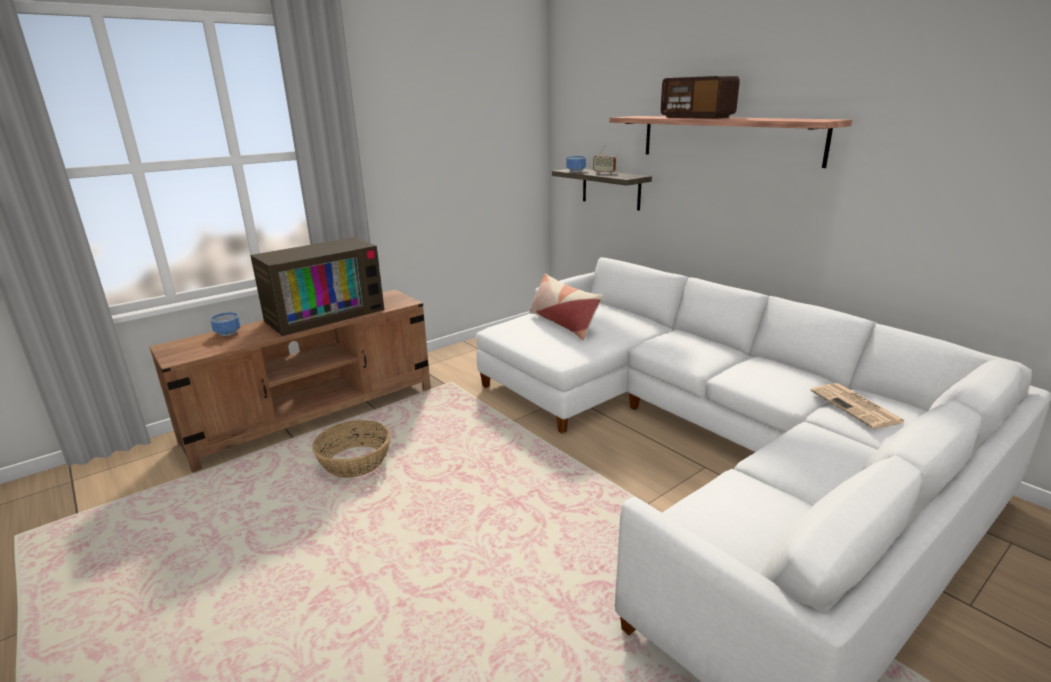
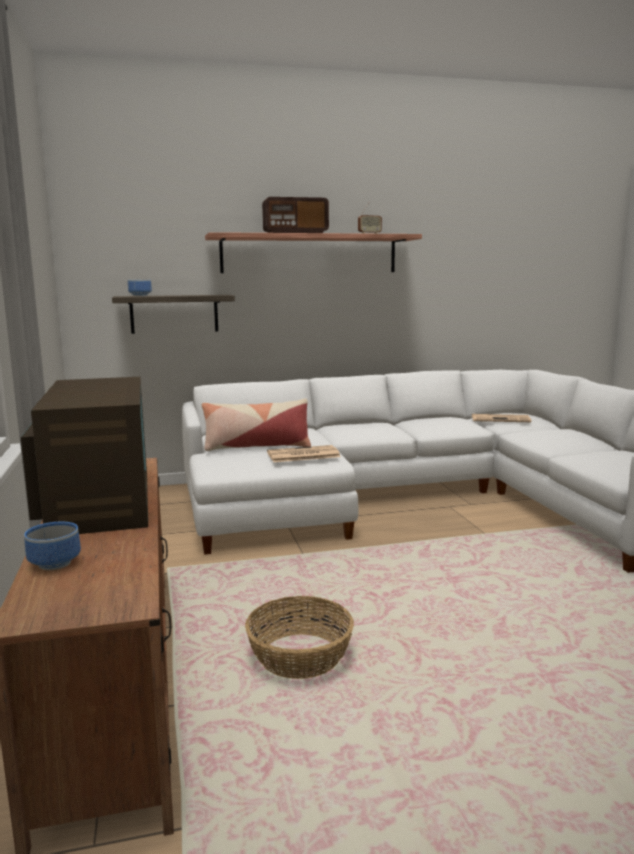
camera: 65 degrees left, 10 degrees down
(557, 343) = (302, 455): none -> newspaper
(604, 173) = (177, 295): radio -> radio (369, 234)

